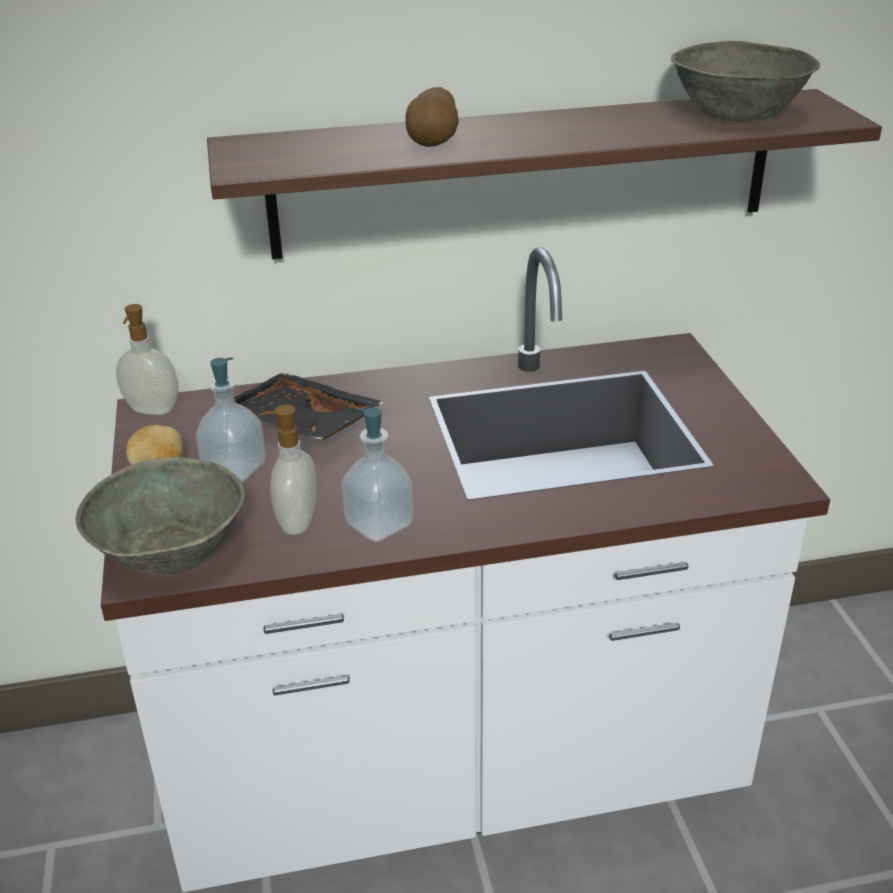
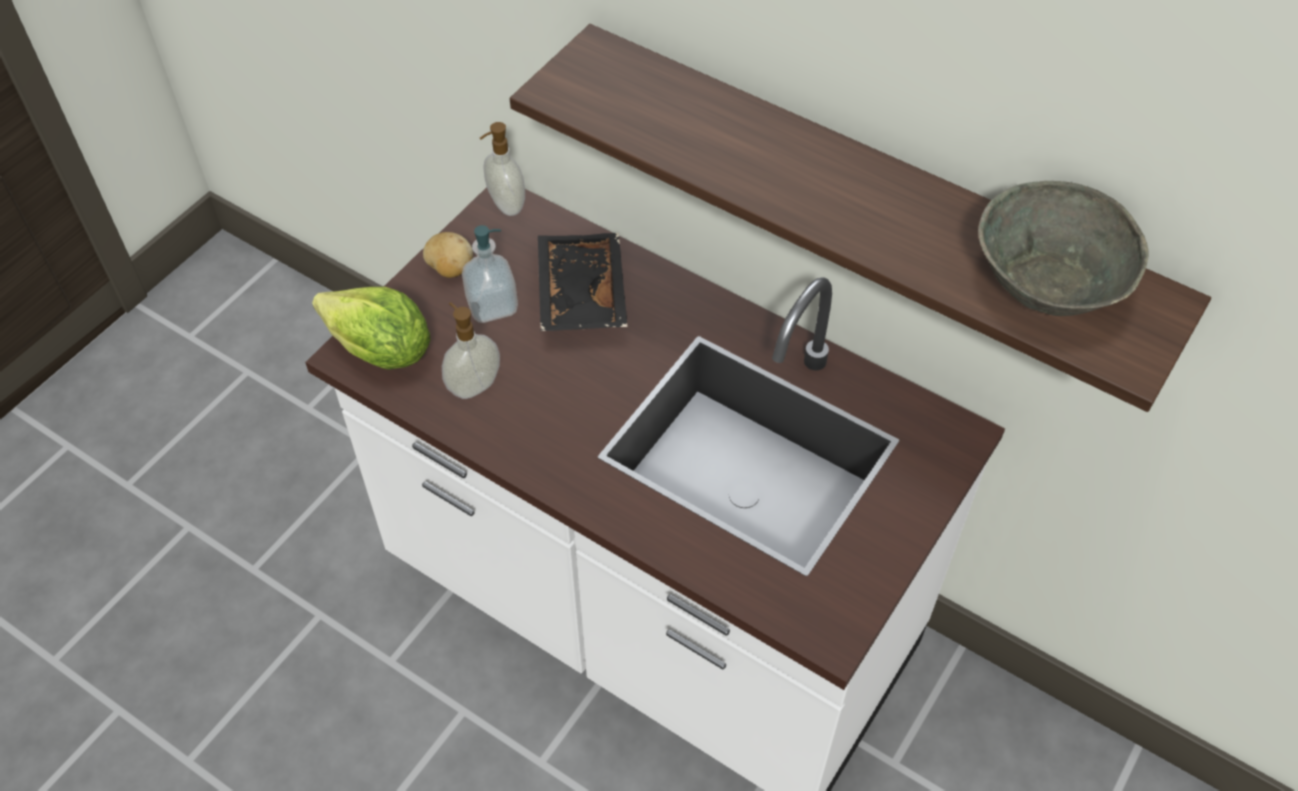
camera: 45 degrees right, 20 degrees up
(172, 552) = (381, 351): grey bowl -> lettuce
(379, 524) = (517, 431): soap dispenser -> none
(434, 144) = (725, 150): potato -> none

